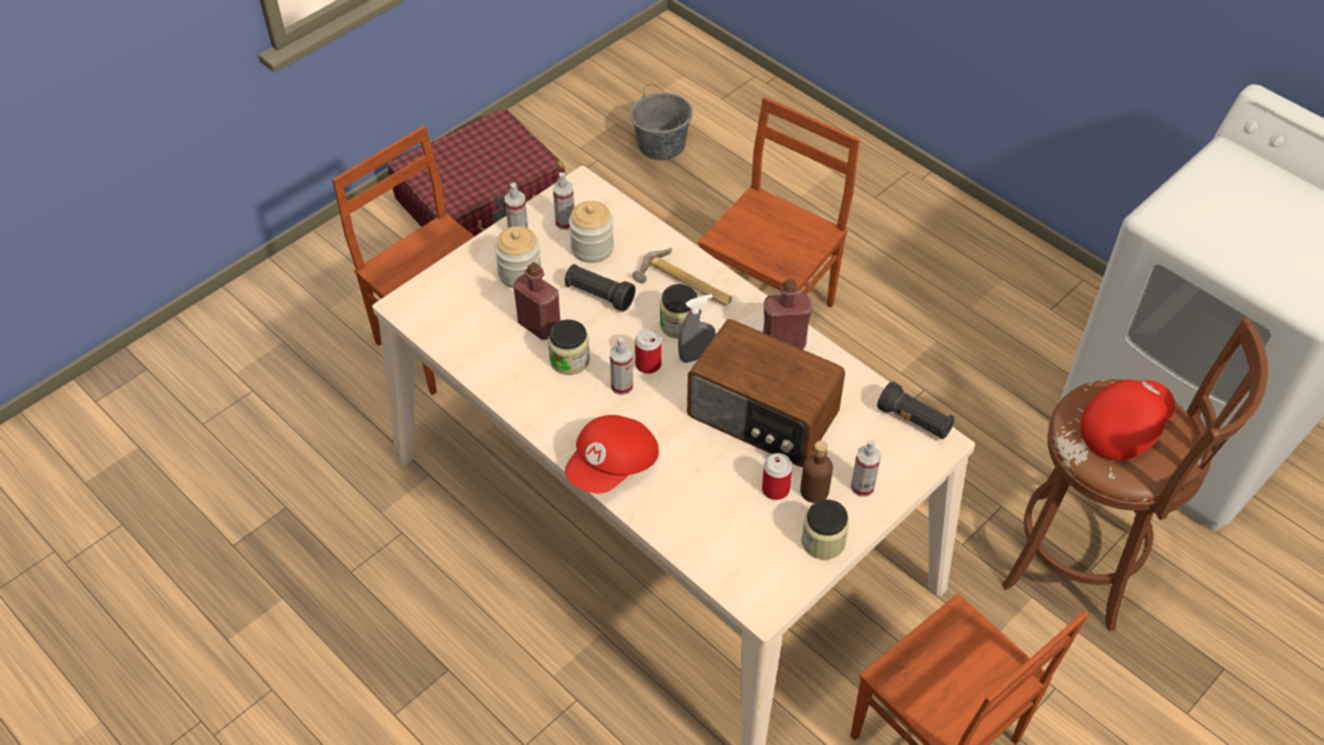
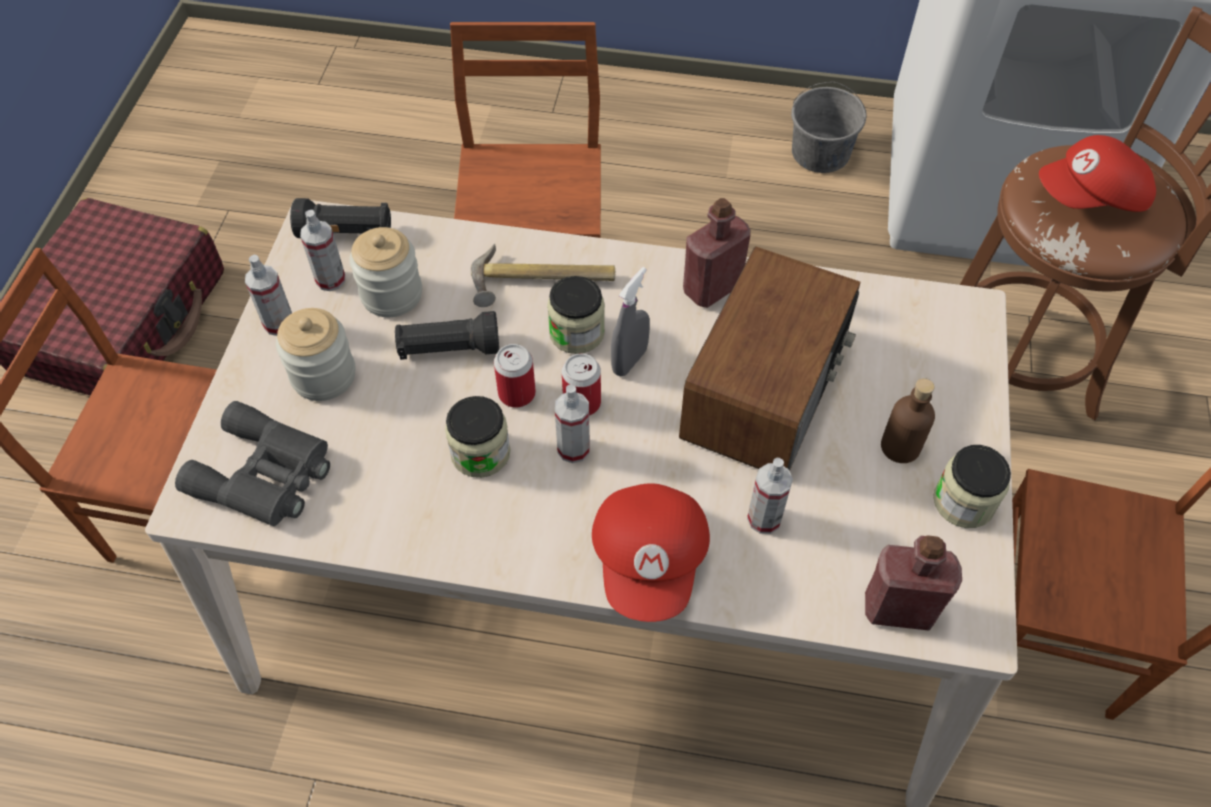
camera: 35 degrees left, 5 degrees up
(450, 310) = (265, 476): none -> grey binoculars
(539, 326) = (404, 430): red bottle -> red bottle (898, 609)
(661, 145) = (290, 161): grey bucket -> grey bucket (821, 153)
(762, 417) = (766, 391): radio -> radio turned 60 degrees counterclockwise
(775, 489) = (858, 471): can -> can (517, 393)
(862, 487) = (943, 409): spray bottle -> spray bottle (764, 518)
(914, 421) = (925, 301): black flashlight -> black flashlight (346, 232)
(1122, 427) = (1091, 198): red cap -> red cap turned 120 degrees counterclockwise

